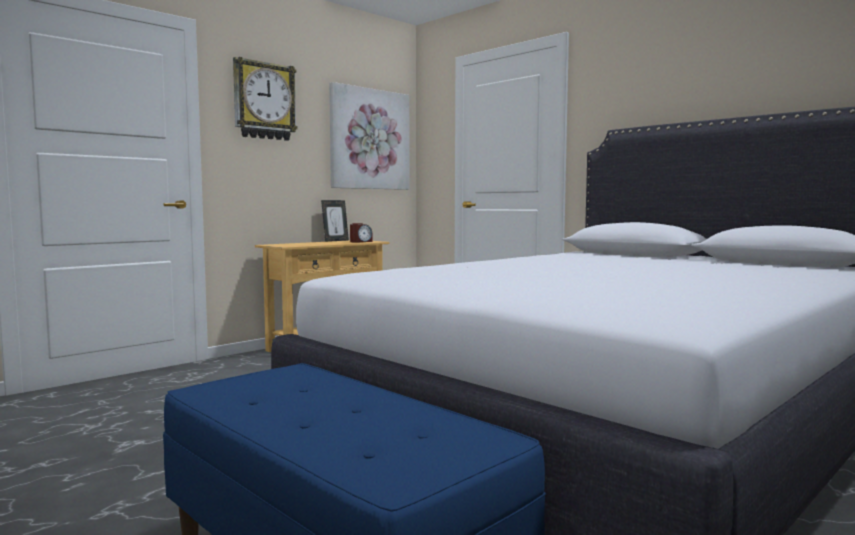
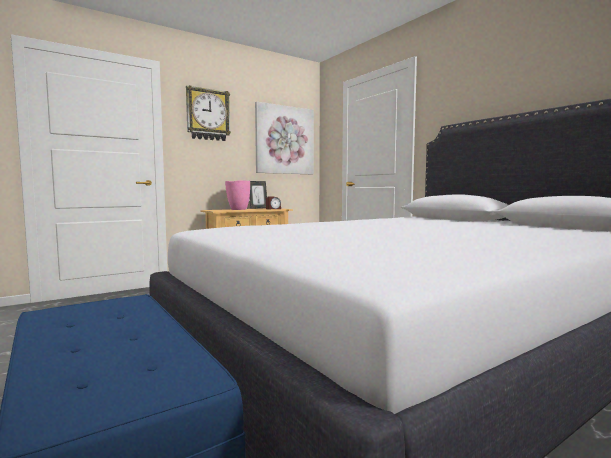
camera: 10 degrees right, 0 degrees up
(312, 243) = (238, 209): none -> pink vase

